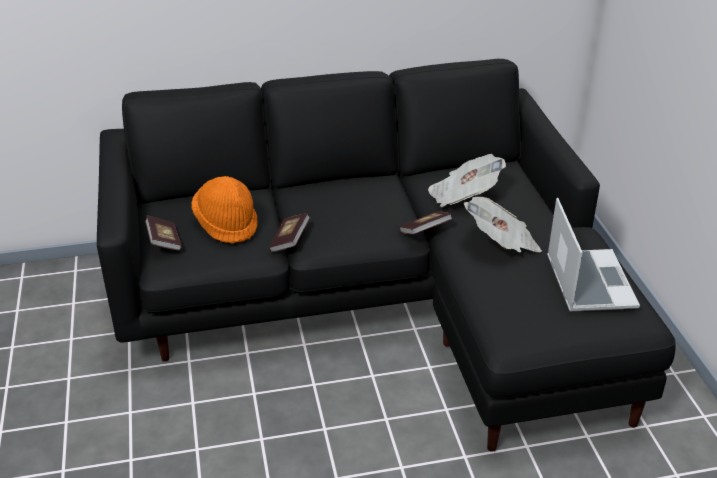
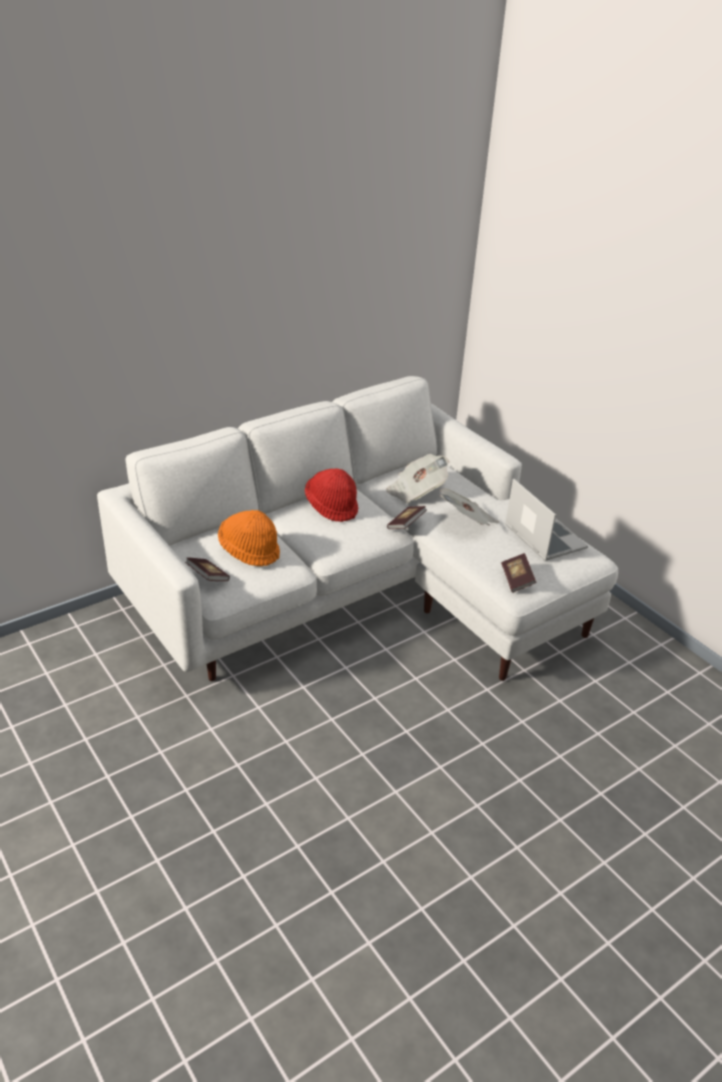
camera: 25 degrees left, 0 degrees up
(290, 241) = (308, 554): book -> book (517, 580)
(351, 195) = (332, 507): none -> red hat
(380, 304) = (358, 593): black sofa -> white sofa

